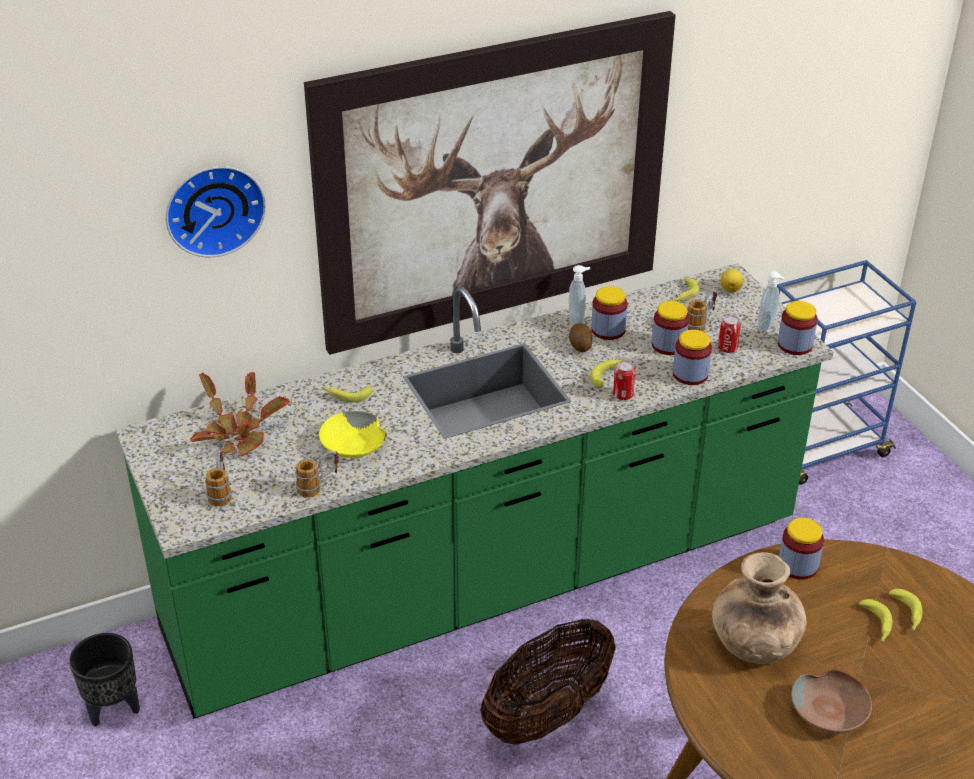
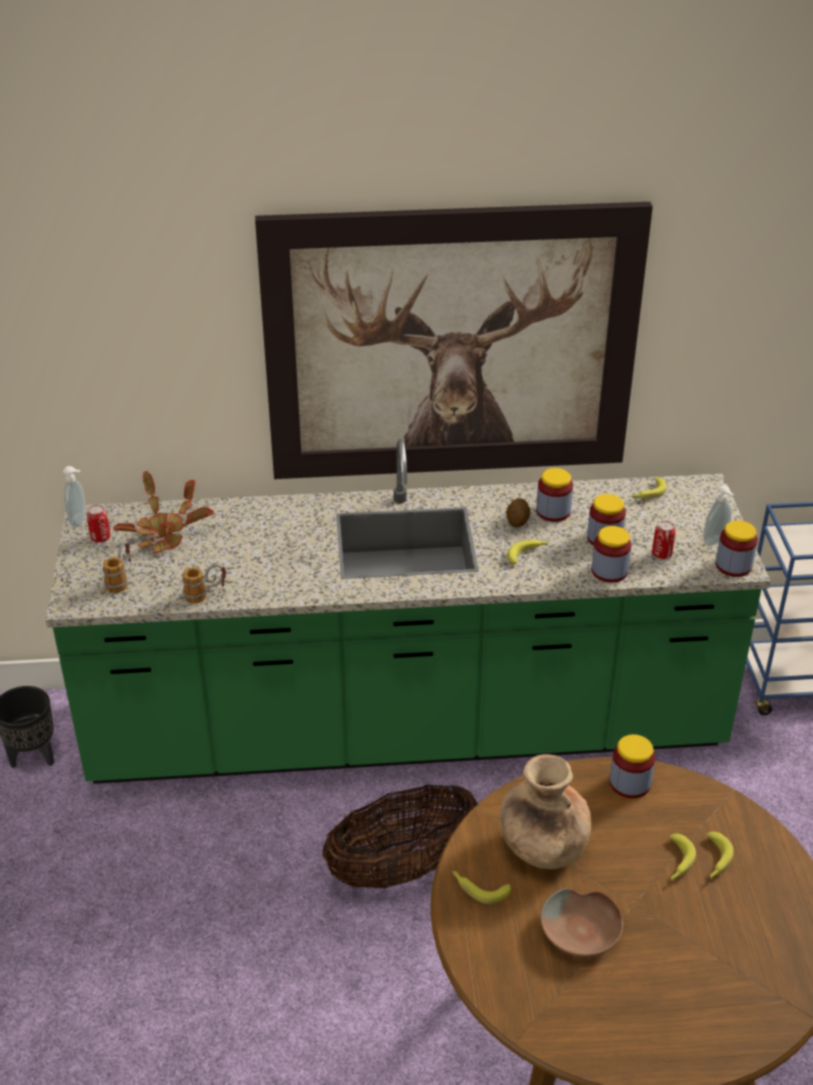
camera: 20 degrees right, 0 degrees up
(213, 208) = (165, 320): wall clock -> none
(346, 395) = (276, 519): banana -> banana (479, 888)
(353, 445) = (257, 566): yellow bowl -> none
(577, 319) = (529, 495): soap dispenser -> soap dispenser (80, 520)
(623, 395) = (531, 576): can -> can (100, 538)
(701, 323) = (649, 524): mug -> none
(731, 289) = (699, 497): lemon -> none

